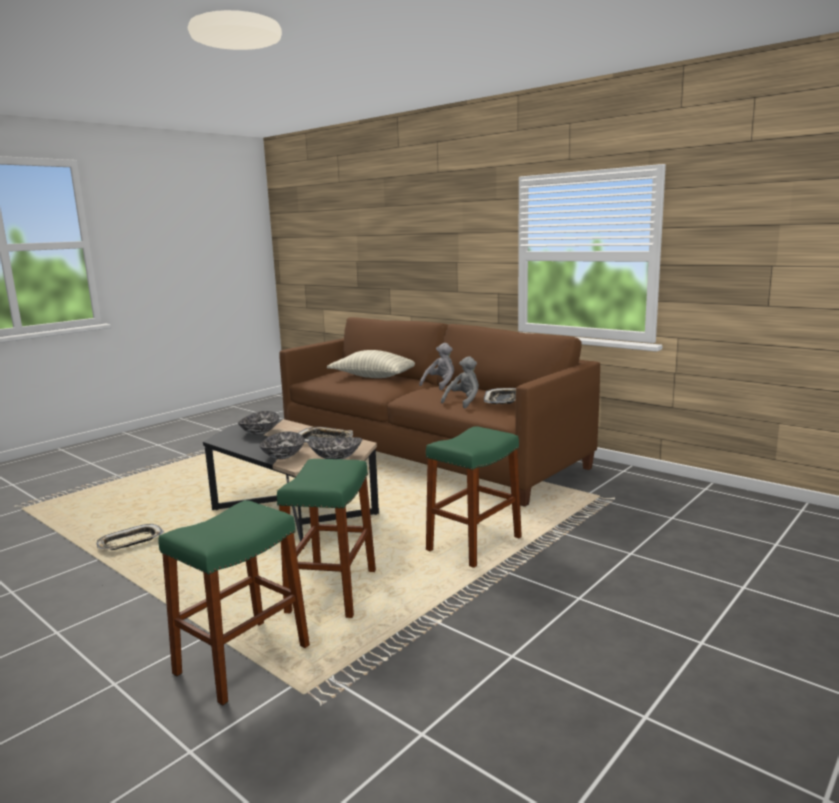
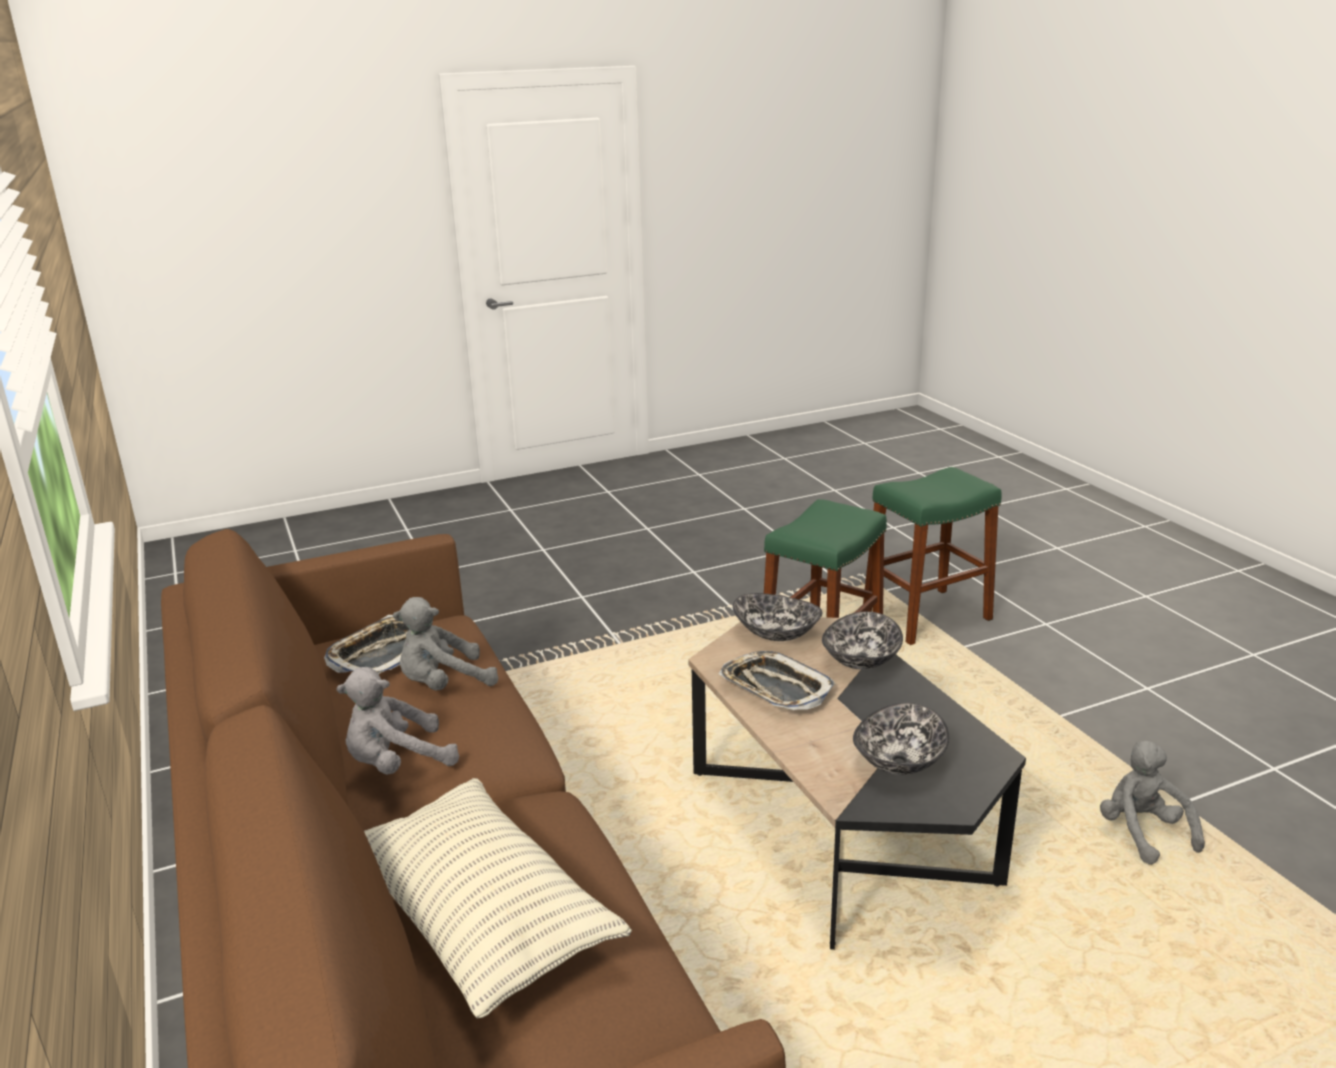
camera: 155 degrees left, 10 degrees up
(130, 542) = (1142, 832): tray -> grey plush toy
(474, 544) = (609, 679): green stool -> none

